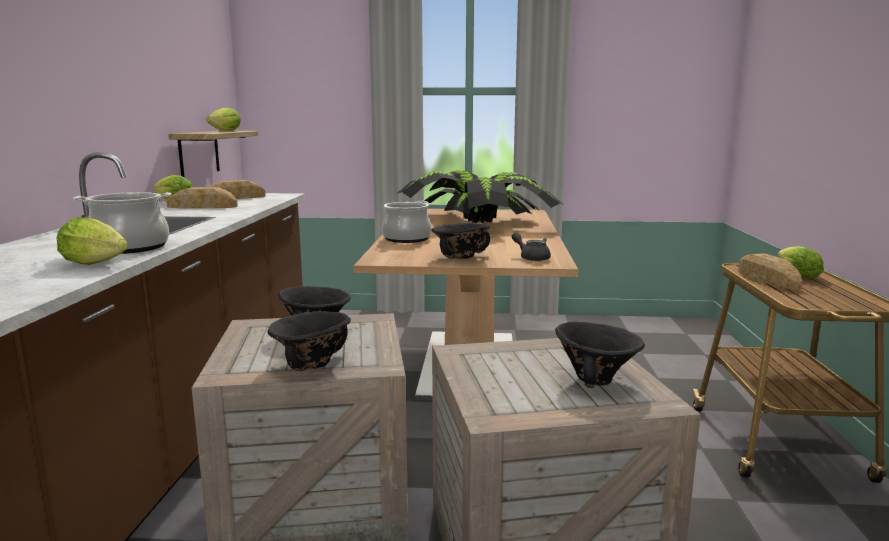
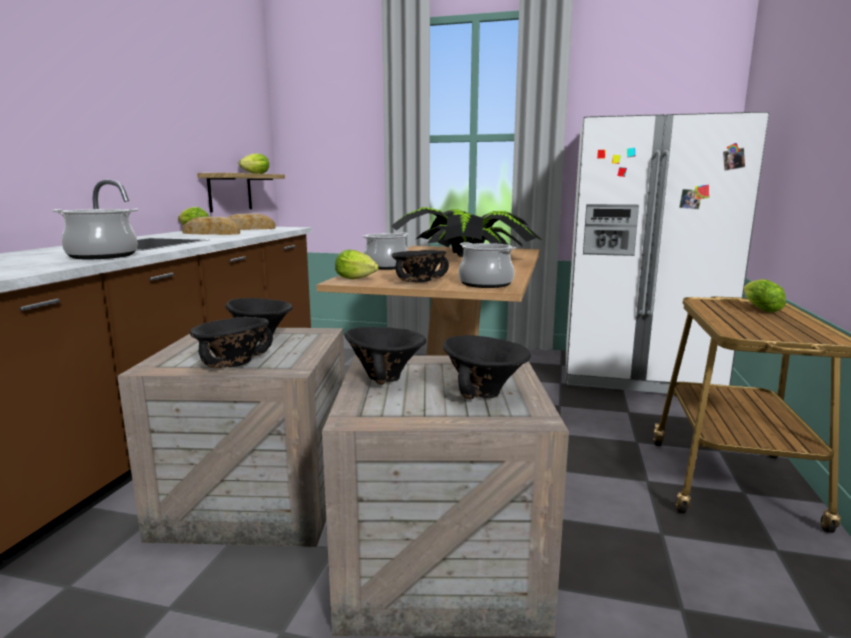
camera: 10 degrees right, 0 degrees up
(98, 264) = (56, 265): lettuce -> lettuce (358, 279)
(488, 369) = (387, 377): none -> black bowl
(532, 258) = (485, 284): grey teapot -> cooking pot
(649, 336) = (636, 373): none -> white fridge
(767, 279) = (721, 311): bread -> none

